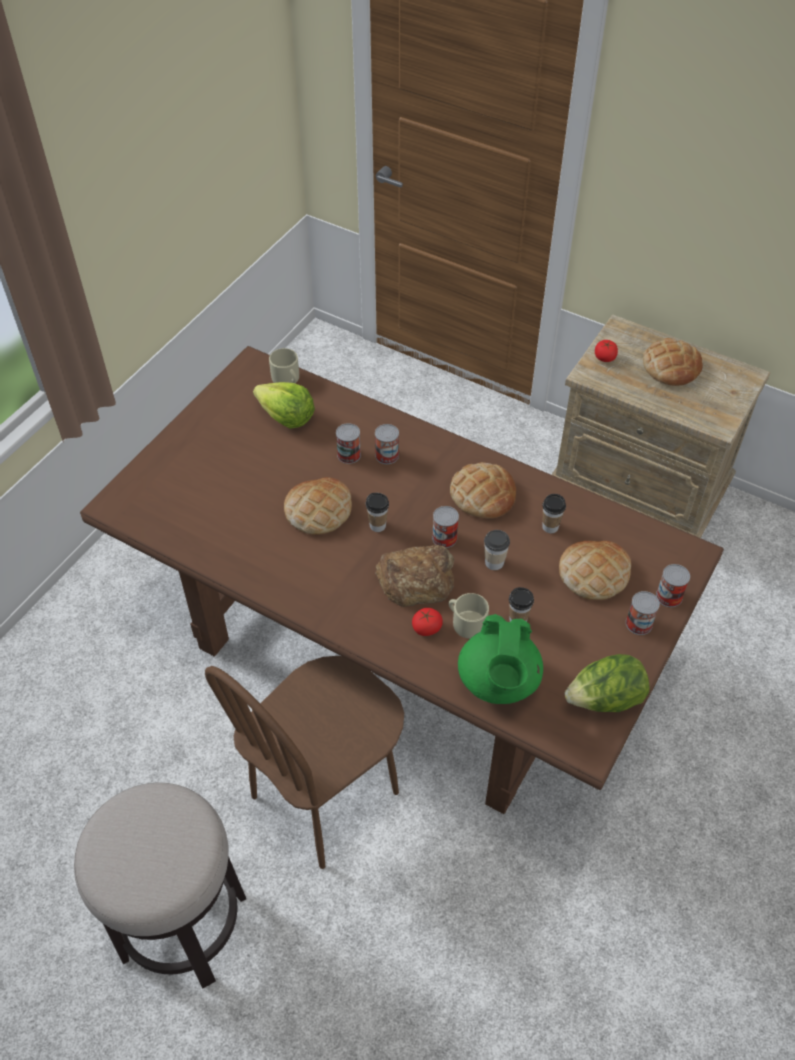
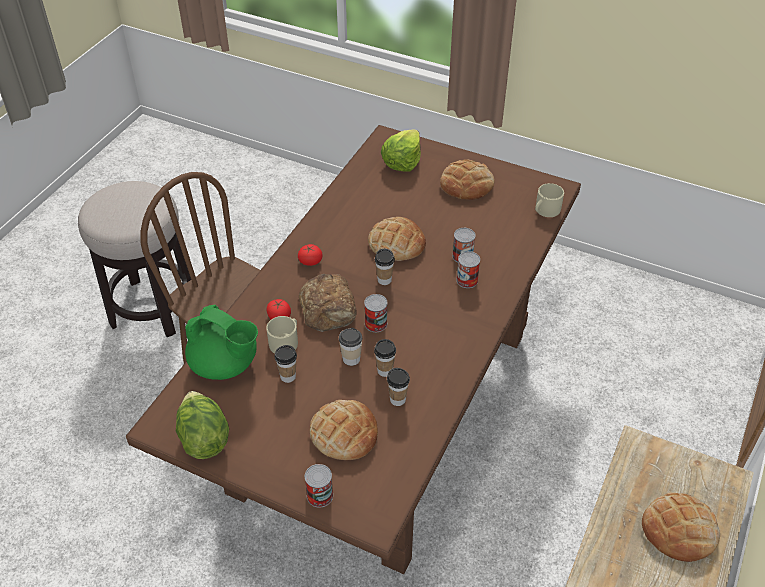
camera: 85 degrees right, 5 degrees down
(286, 417) = (498, 214): lettuce -> lettuce (402, 161)
(483, 495) = (430, 348): bread -> bread (466, 184)
(498, 682) = (225, 364): green teapot -> green teapot turned 150 degrees counterclockwise
(512, 534) = (385, 371): none -> cup
(604, 357) = (671, 461): tomato -> tomato (310, 261)
(639, 623) = (286, 468): can -> none

